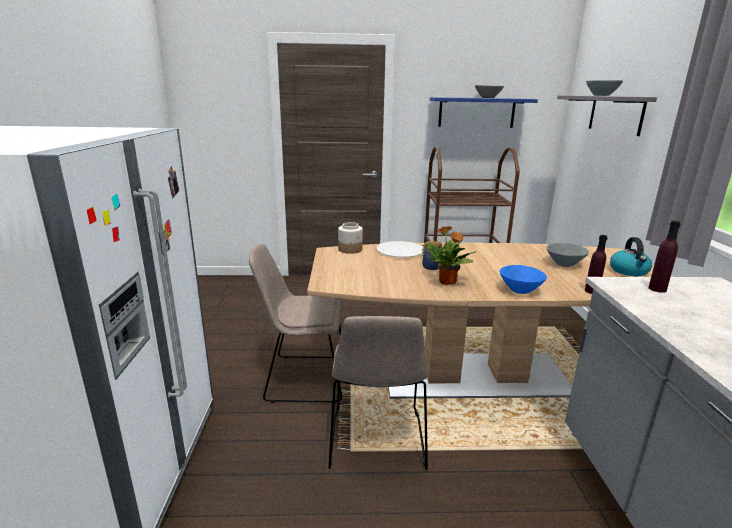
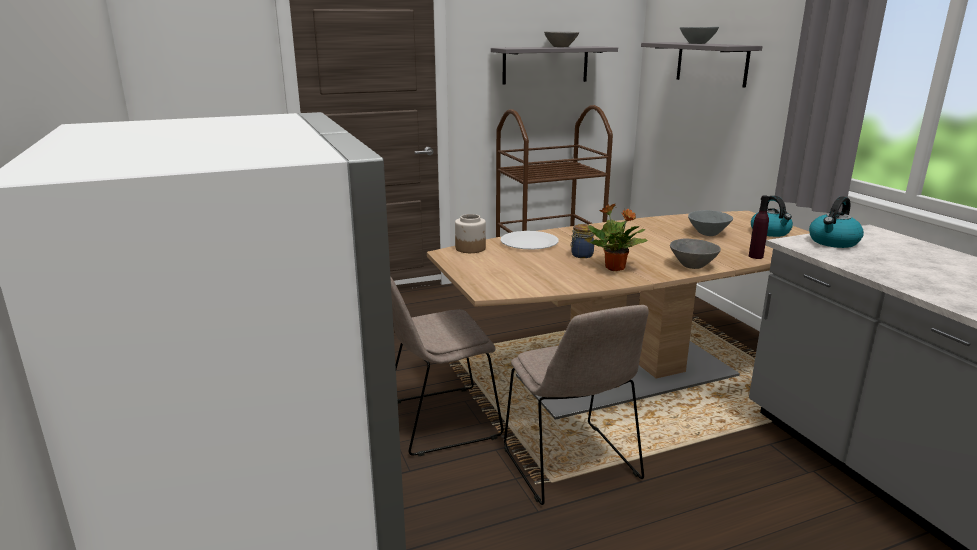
camera: 20 degrees left, 0 degrees up
(476, 112) = (545, 65): blue shelf -> grey shelf
(520, 290) = (692, 265): blue bowl -> grey bowl
(657, 289) = (833, 242): purple bottle -> kettle

